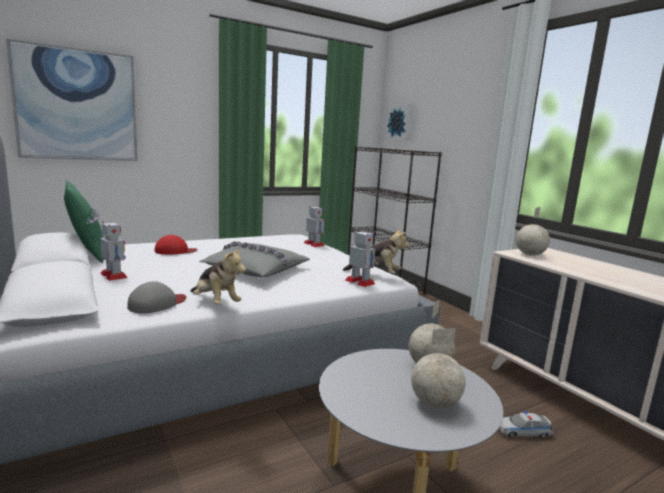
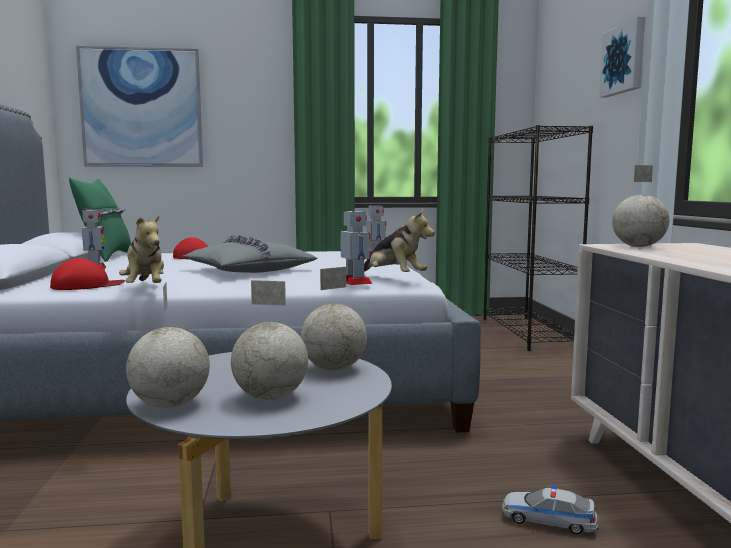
camera: 25 degrees right, 5 degrees down
(157, 304) = (87, 285): grey cap -> red cap
(387, 426) = (169, 405): none -> globe
(400, 122) = (553, 96): picture -> picture (624, 59)

